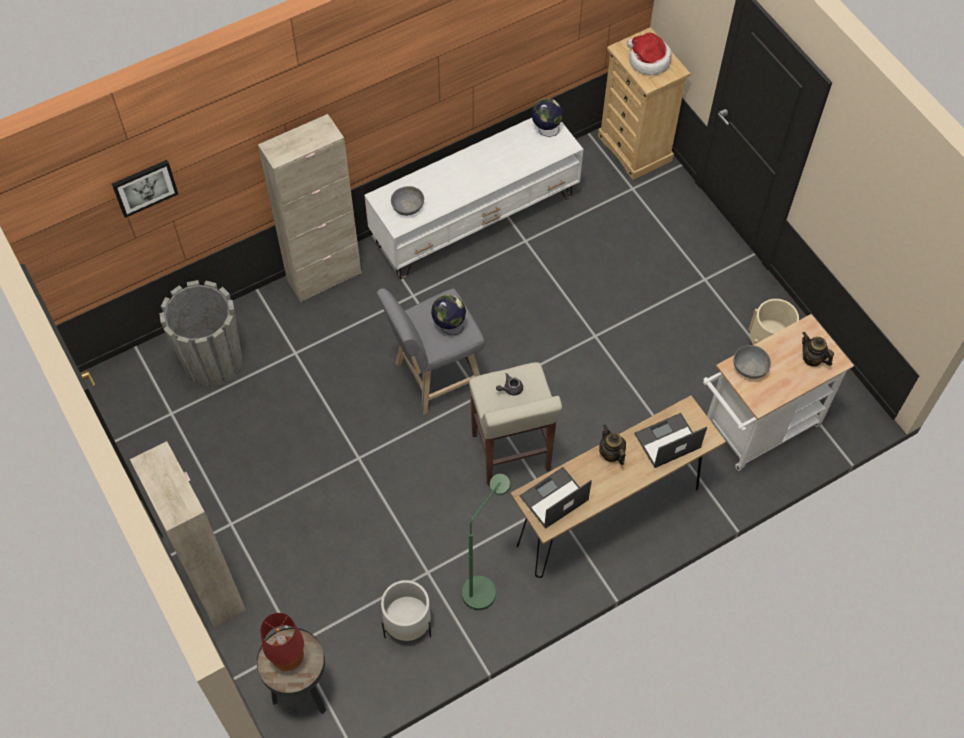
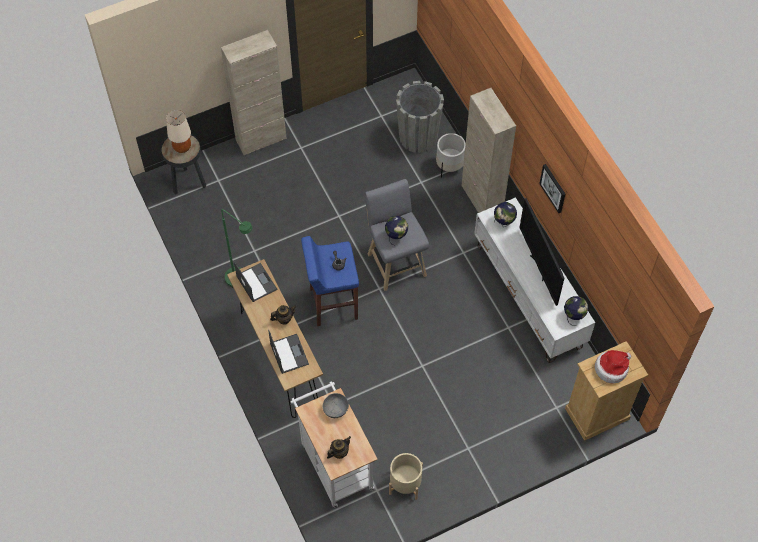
camera: 95 degrees right, 0 degrees up
(144, 187) = (457, 29): picture -> picture (553, 188)
(289, 658) = (182, 148): red table lamp -> beige table lamp
(407, 206) = (504, 223): grey bowl -> globe
(407, 624) = (221, 238): white planter -> white planter (449, 166)
(476, 166) = (539, 267): none -> television
(511, 453) = (332, 304): beige stool -> blue stool

